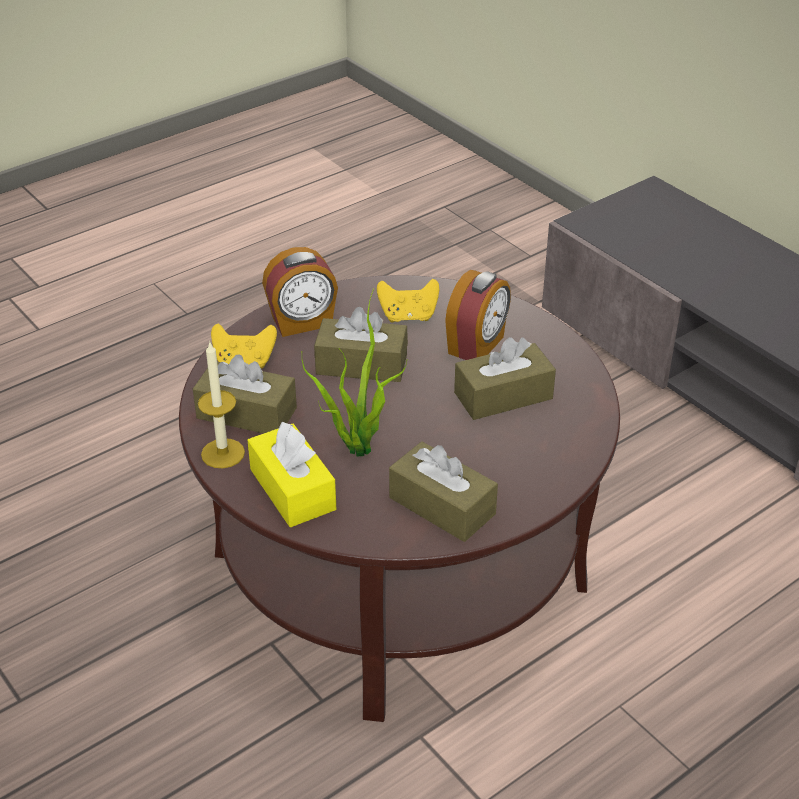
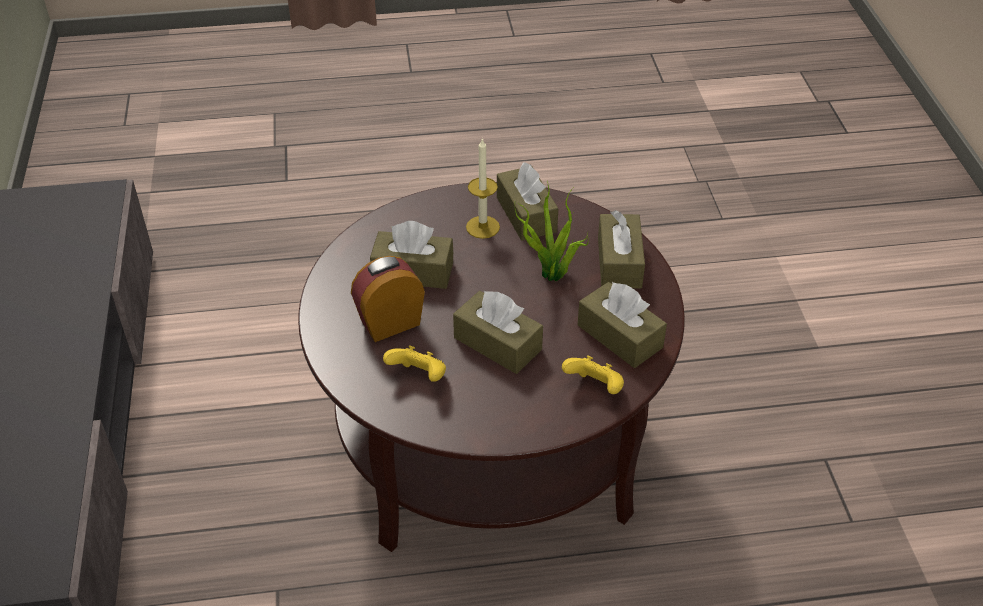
camera: 150 degrees left, 5 degrees up
(223, 453) = (656, 309): candle -> candle (482, 227)
(292, 489) = (619, 262): yellow tissue box -> brown tissue box
(302, 323) = (517, 410): alarm clock -> none

